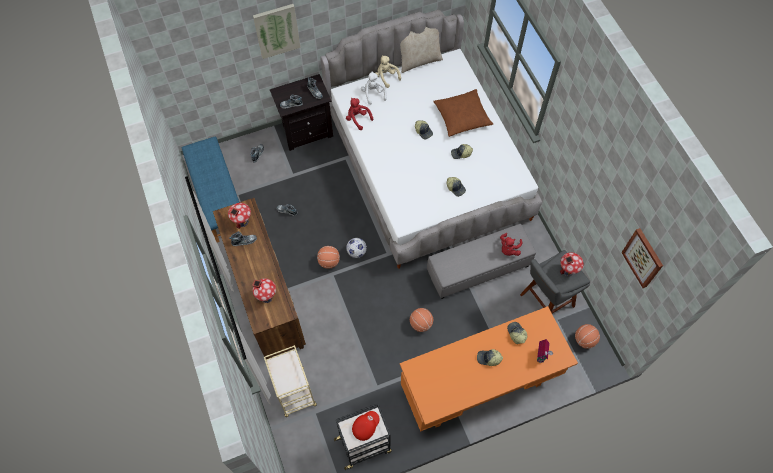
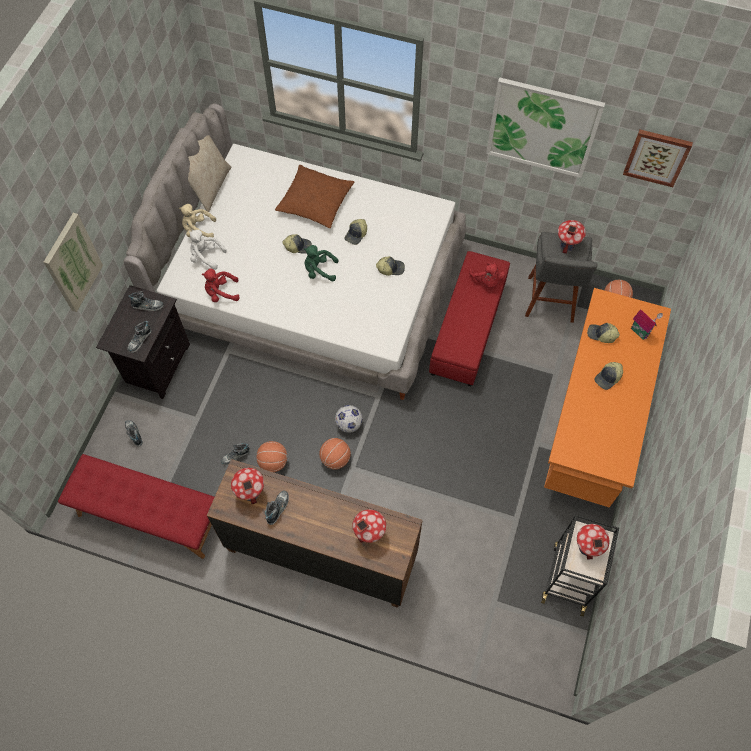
camera: 50 degrees left, 0 degrees up
(218, 198) = (149, 516): blue bench -> red bench
(294, 392) = (456, 605): beige cart -> none
(365, 426) = (587, 547): red cap -> toy house
(418, 154) = (319, 270): none -> green plush toy
(421, 324) = (482, 425): basketball -> basketball (273, 462)
(478, 268) = (466, 329): grey ottoman -> red ottoman
(595, 178) = (542, 127): none -> picture

